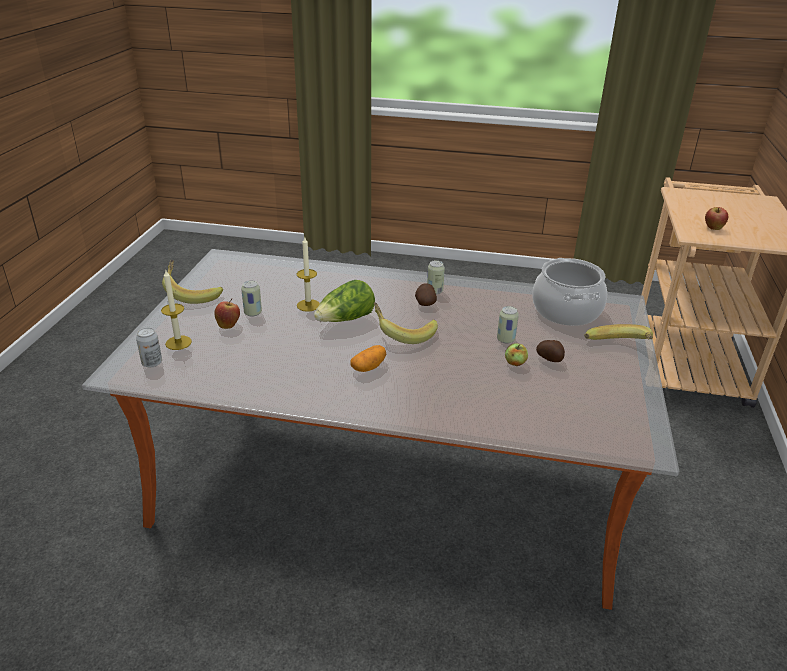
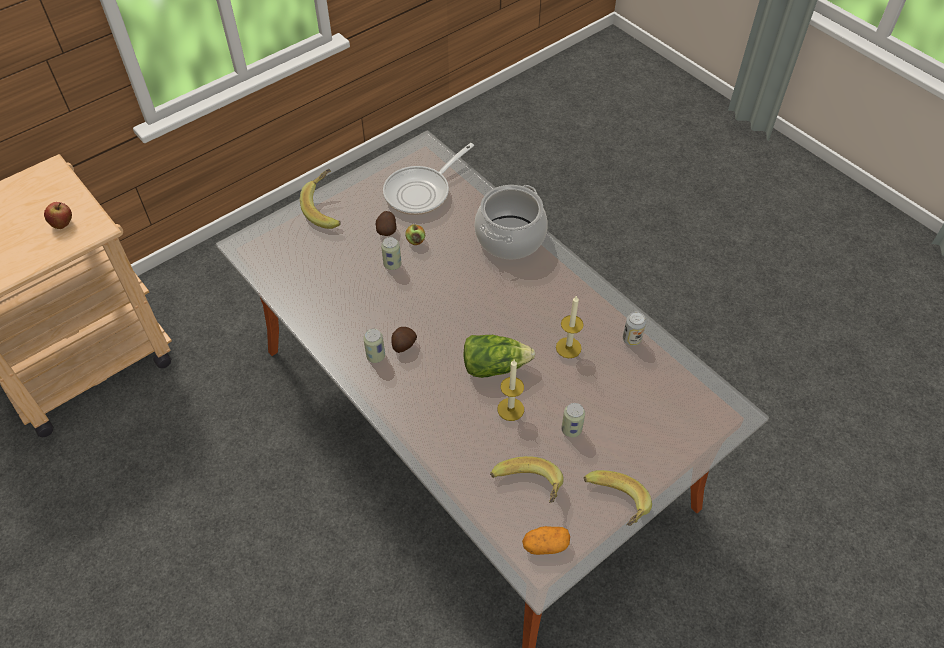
camera: 140 degrees left, 20 degrees up
(152, 363) = (699, 409): can -> can (631, 339)
(178, 342) = (665, 425): candle -> candle (568, 347)
(228, 325) = (605, 424): apple -> none
(368, 367) = (525, 299): potato -> potato (545, 545)
(403, 333) = (463, 319): banana -> banana (528, 490)
(565, 311) = (303, 264): cooking pot -> cooking pot (510, 238)
(574, 402) = (421, 192): none -> frying pan

